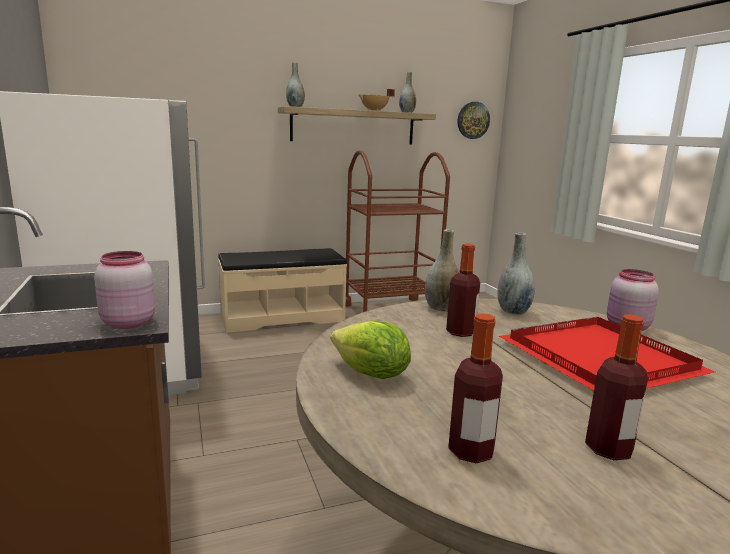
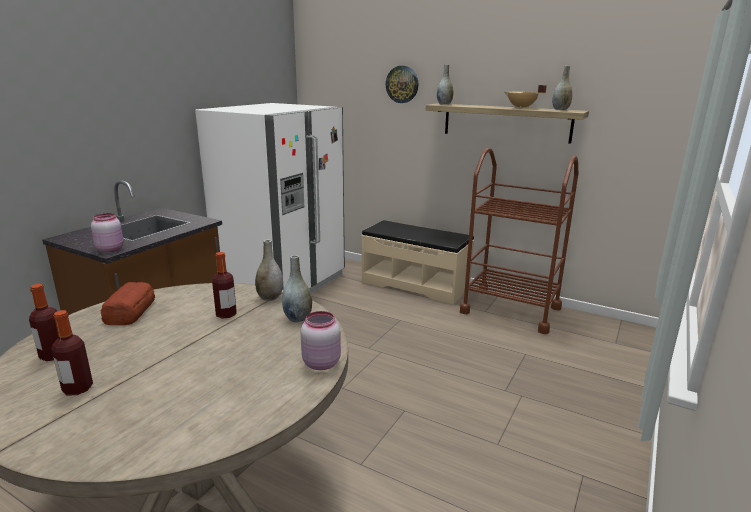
camera: 50 degrees right, 5 degrees up
(370, 374) = (129, 312): lettuce -> bread
(473, 120) = (661, 118): wall clock -> wall clock (402, 84)
(599, 360) = (223, 365): red tray -> none

